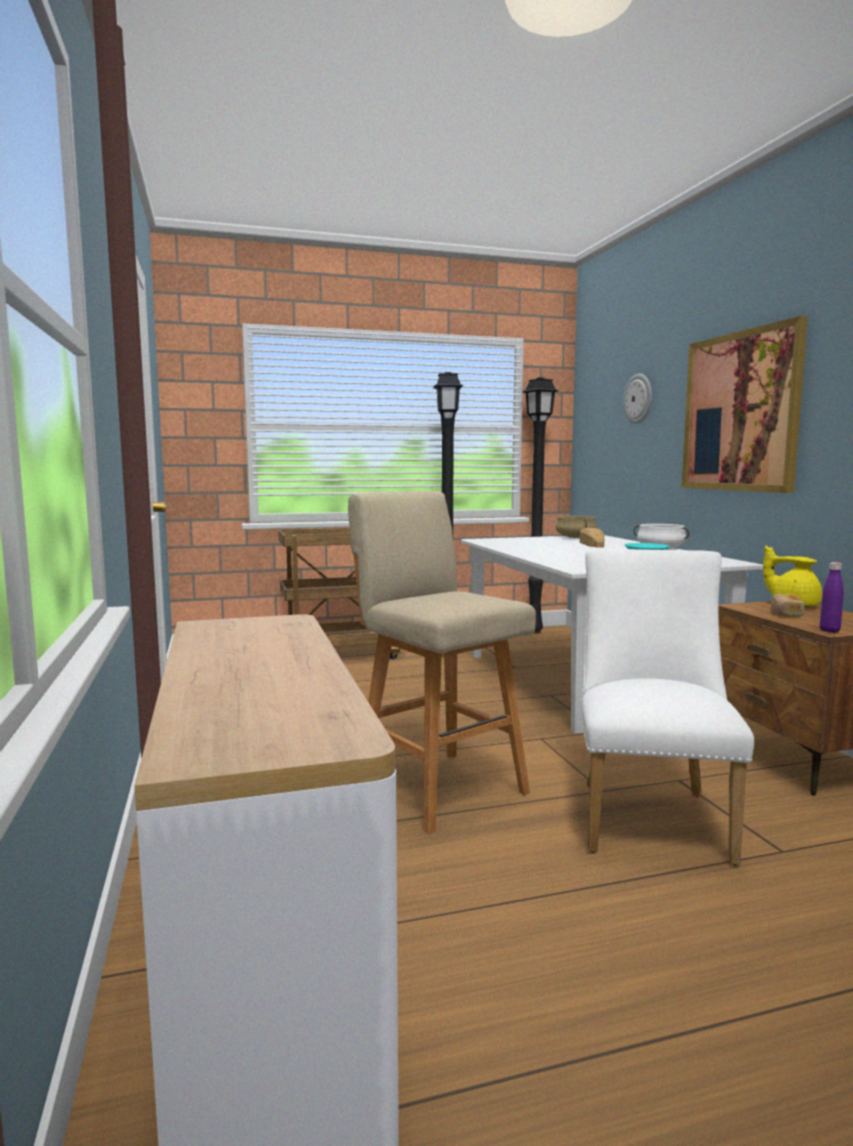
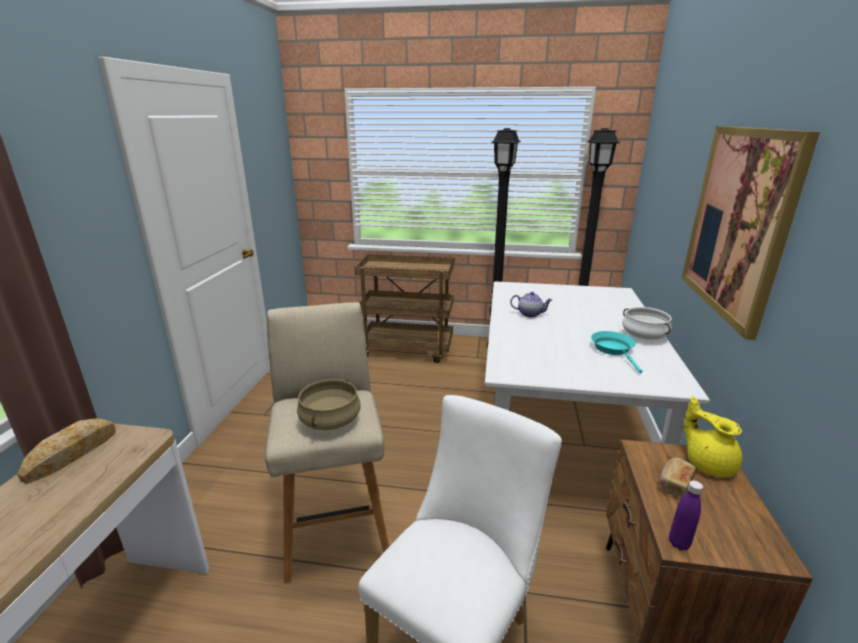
camera: 25 degrees right, 15 degrees up
(538, 548) = (530, 314): none -> teapot
(576, 537) = (596, 293): beige cooking pot -> beige cooking pot (330, 420)
(591, 544) = (591, 311): bread -> bread (71, 453)
(639, 399) = (678, 168): wall clock -> none

